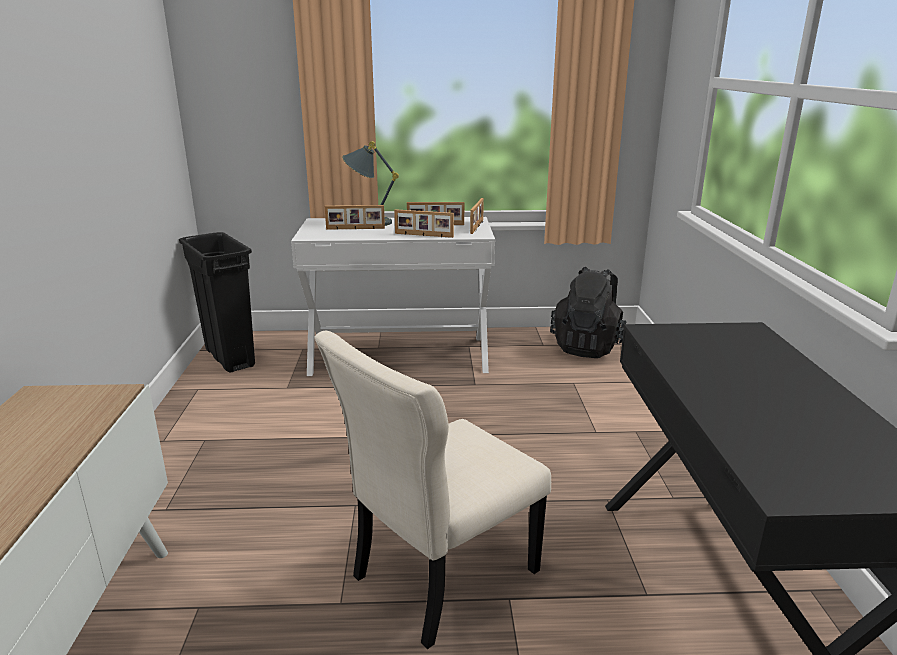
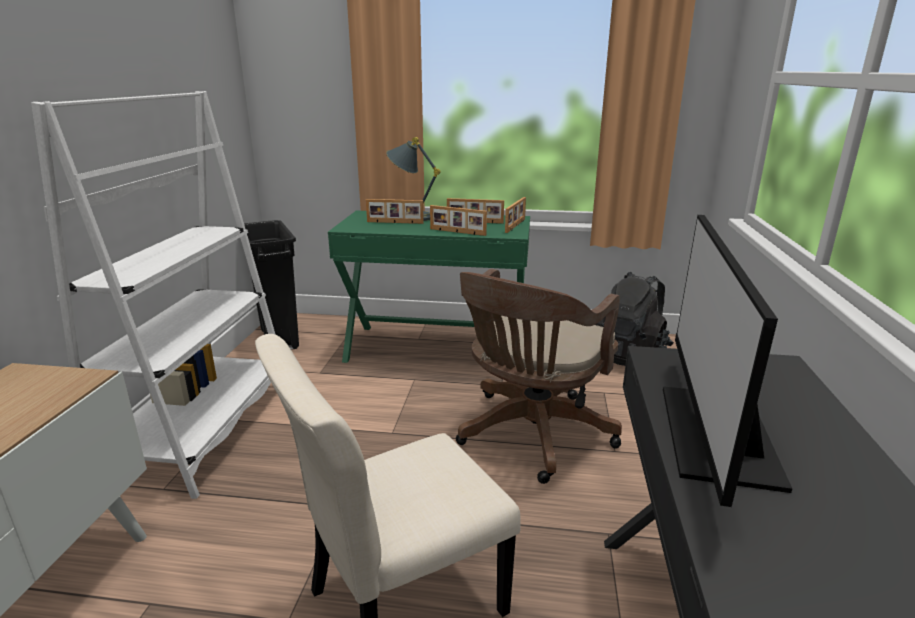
camera: 10 degrees right, 0 degrees up
(185, 452) = (203, 430): none -> white bookcase
(399, 355) = (436, 348): white desk -> green desk
(516, 426) = (531, 435): none -> brown office chair
(715, 382) = (714, 434): none -> monitor

